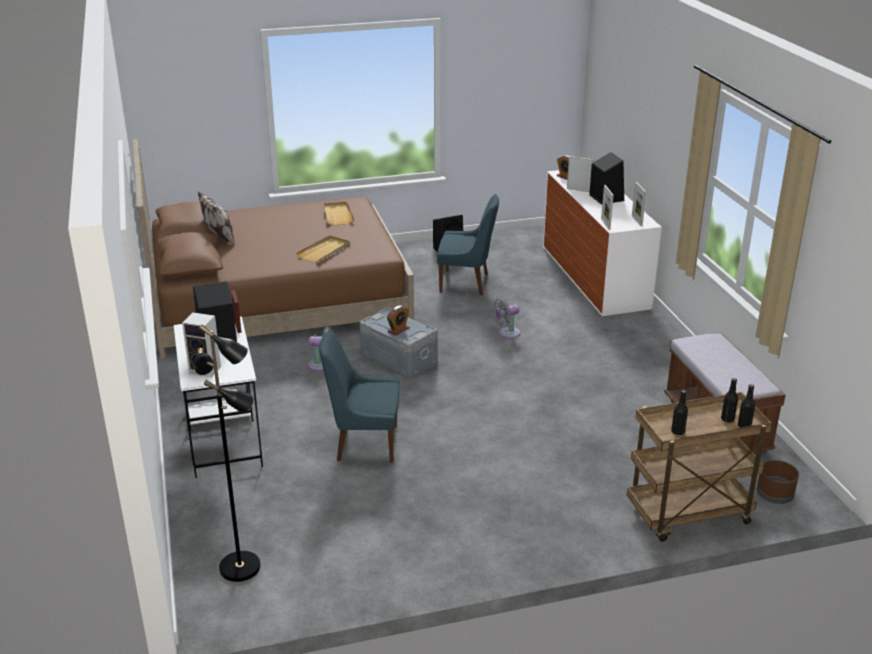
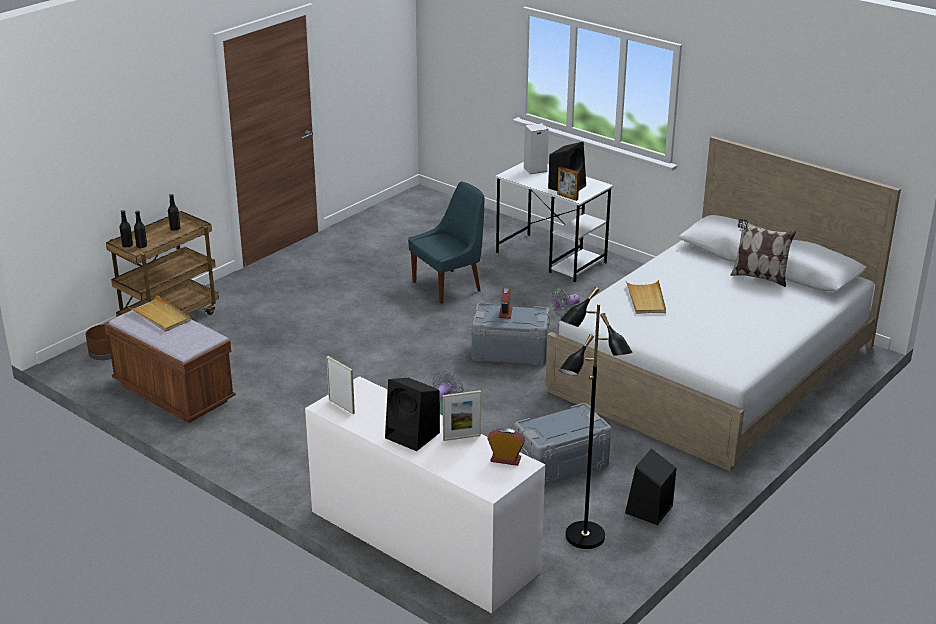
camera: 145 degrees right, 0 degrees up
(241, 566) = (431, 212): black floor lamp -> black floor lamp (584, 537)
(277, 298) = (714, 368): brown bed -> white bed
(338, 215) = (714, 346): beige tray -> beige tray (160, 316)
(466, 283) = (560, 464): blue chair -> grey storage box
(605, 224) = (374, 387): picture frame -> none

